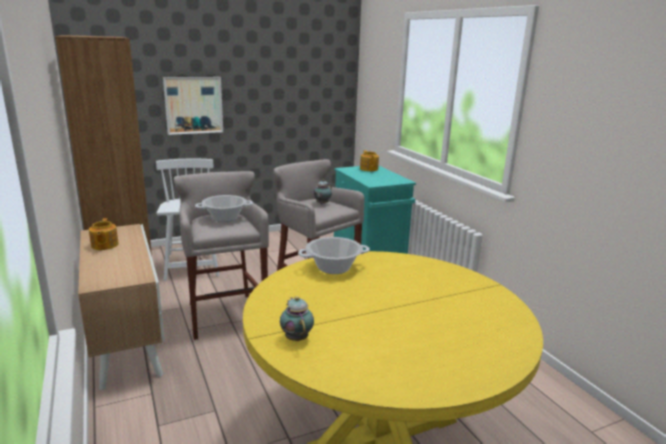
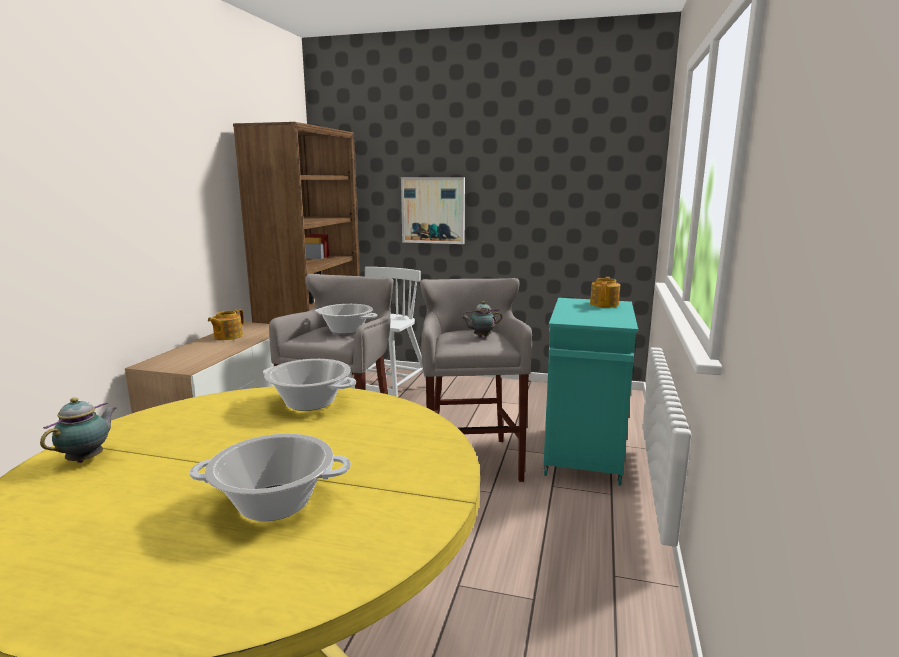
camera: 40 degrees right, 5 degrees down
(438, 315) = (274, 503): none -> cooking pot

